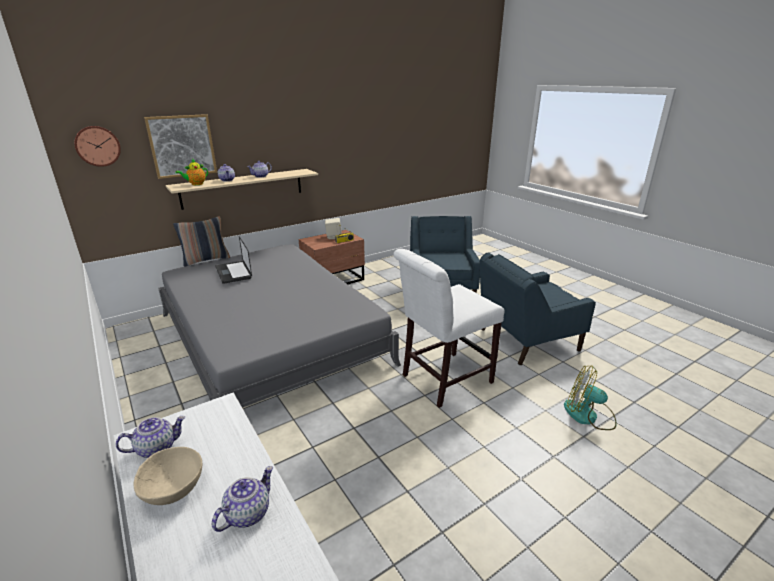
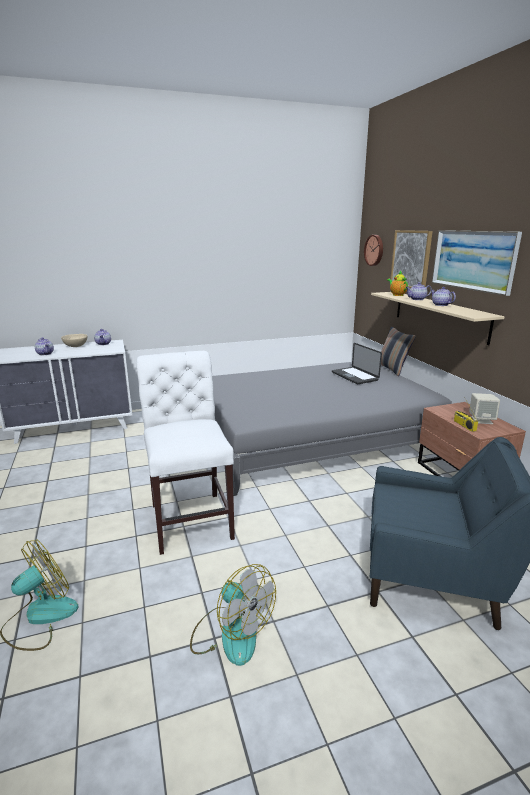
camera: 105 degrees right, 5 degrees down
(233, 273) = (354, 376): laptop -> laptop turned 105 degrees counterclockwise
(266, 134) = (473, 260): none -> picture
(526, 340) = (231, 633): blue armchair -> fan

